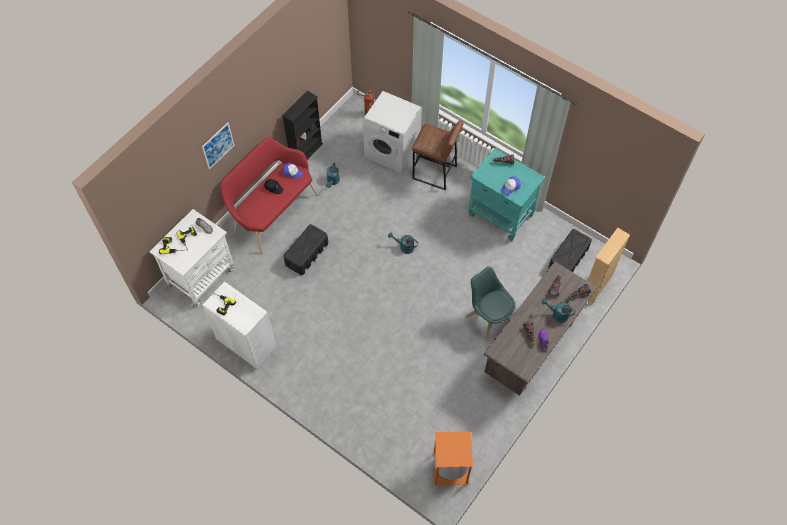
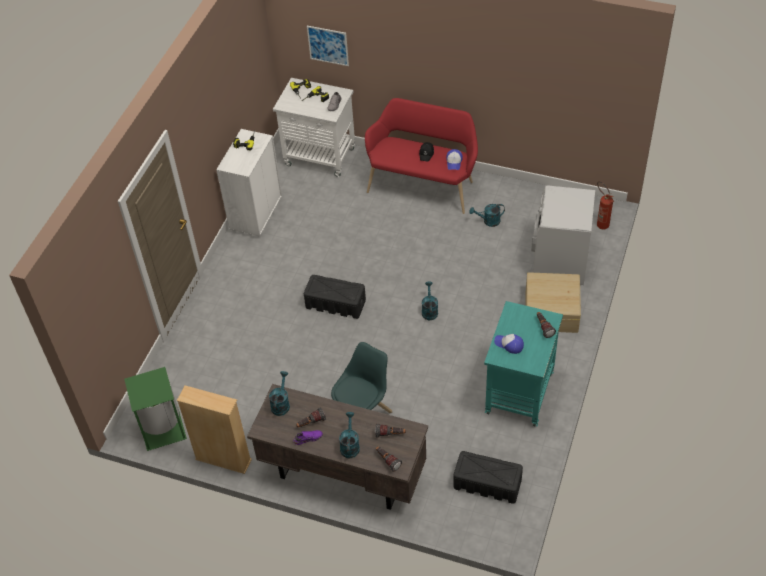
camera: 75 degrees right, 10 degrees down
(218, 145) = (407, 58): picture -> picture (328, 45)
(306, 152) = (516, 187): black bookcase -> none
(306, 254) = (382, 228): black storage box -> black storage box (335, 303)
(435, 172) = (550, 310): brown stool -> beige storage box
(449, 467) = (163, 428): orange trash can -> green trash can
(505, 351) = (281, 403): none -> turquoise watering can
(596, 286) = (458, 526): beige bookcase -> beige bookcase (223, 459)

